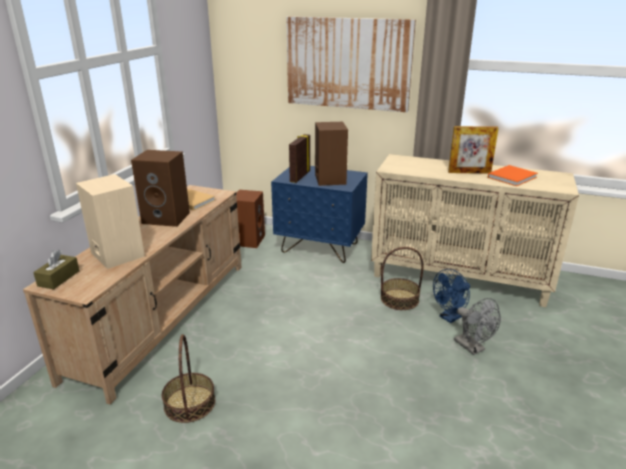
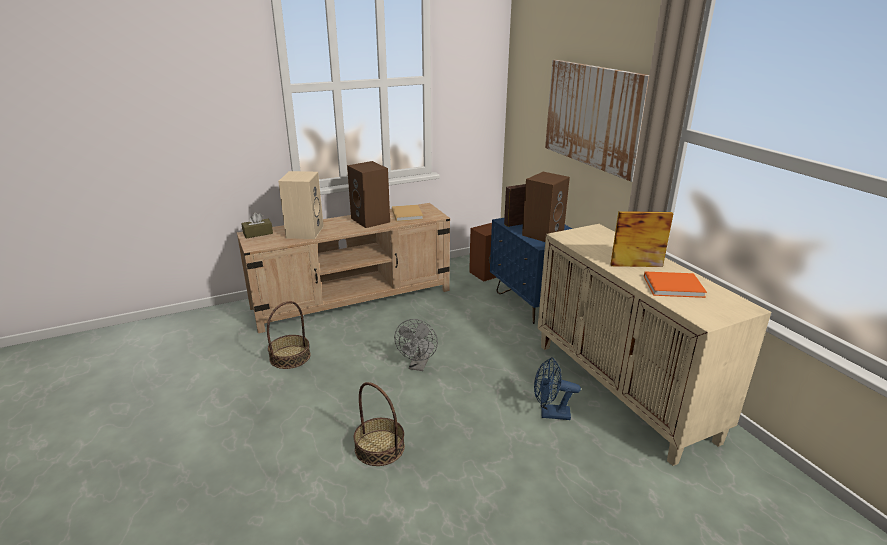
camera: 45 degrees right, 0 degrees up
(399, 299) = (531, 375): basket -> basket (380, 447)
(469, 172) = (636, 265): picture frame -> picture frame turned 135 degrees clockwise
(473, 348) = (525, 447): grey fan -> grey fan (418, 366)

